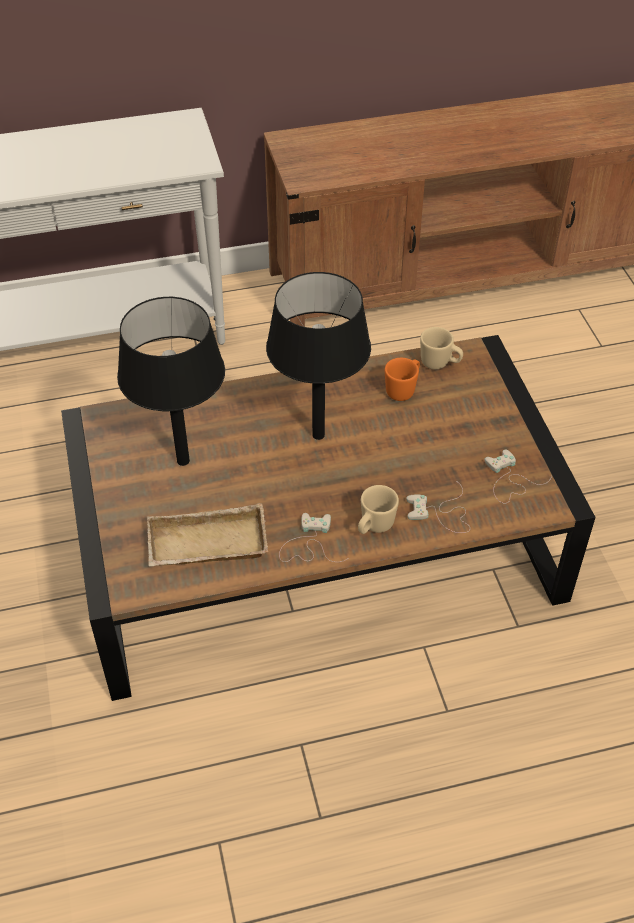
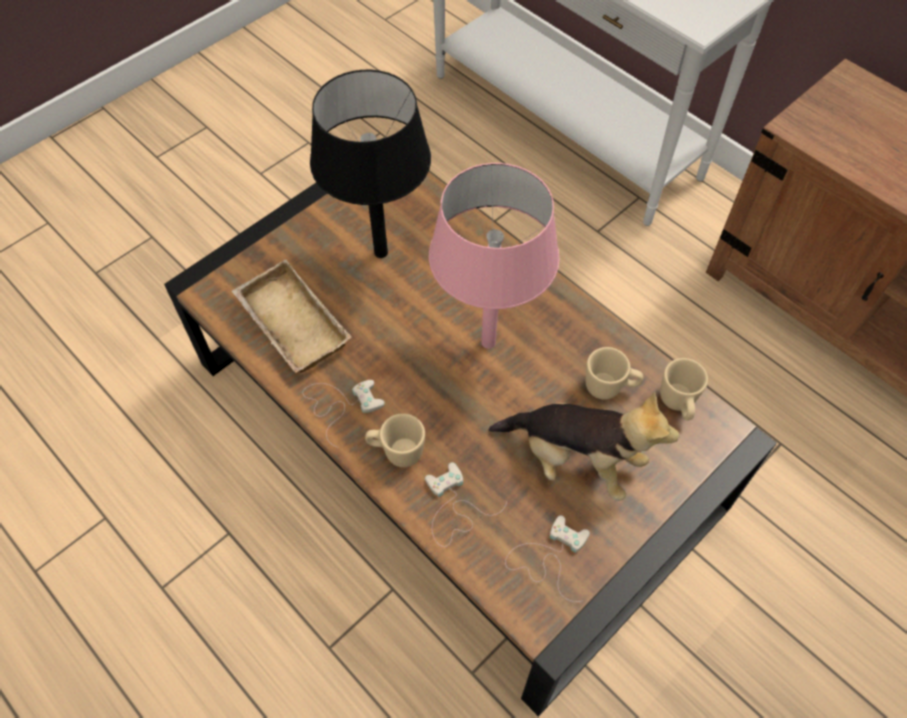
camera: 60 degrees right, 10 degrees up
(318, 435) = (488, 342): black table lamp -> pink table lamp
(403, 390) = (609, 387): orange mug -> beige mug
(447, 433) = (575, 460): none -> plush toy

